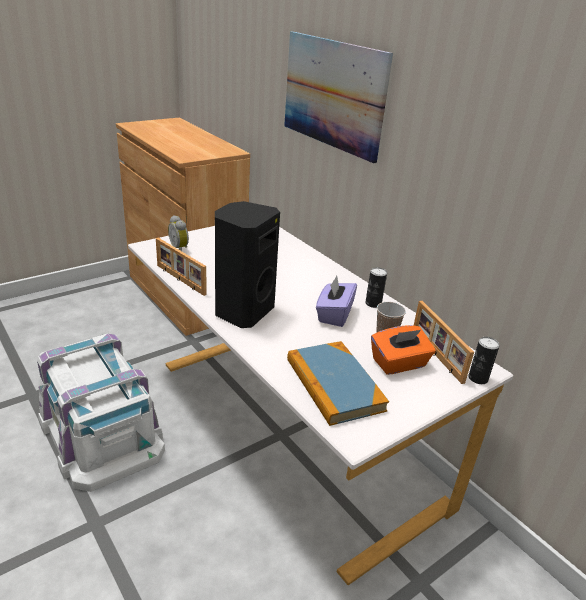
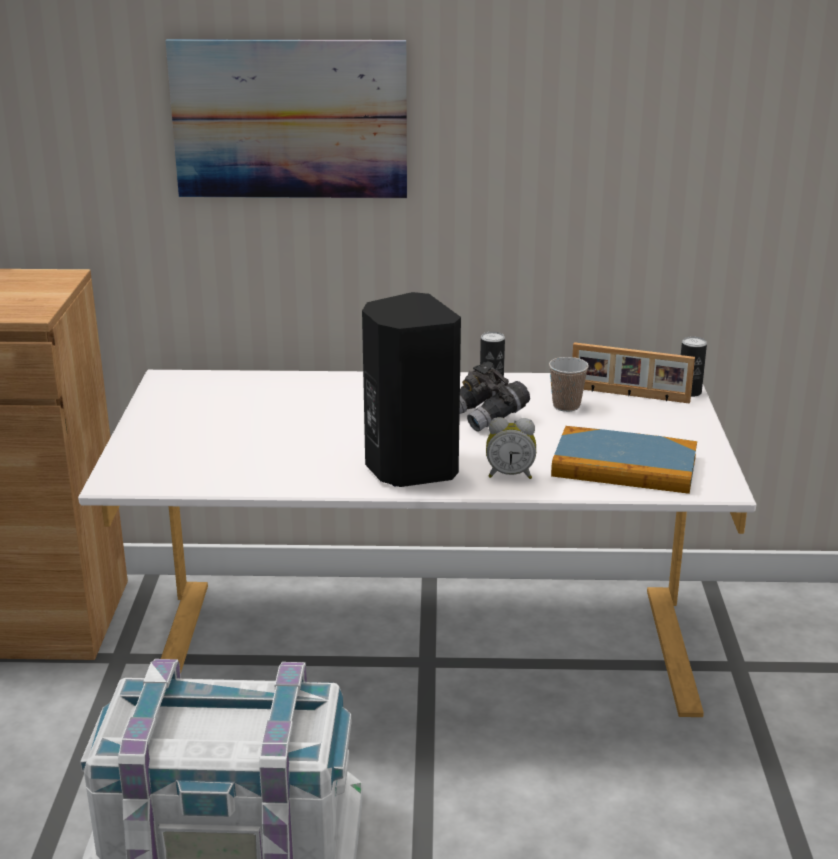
camera: 50 degrees left, 5 degrees down
(179, 280) = (263, 486): picture frame -> none
(180, 248) = (164, 459): alarm clock -> alarm clock (510, 474)
(334, 314) = (487, 417): purple tissue box -> grey binoculars
(399, 364) = (624, 419): orange tissue box -> none

